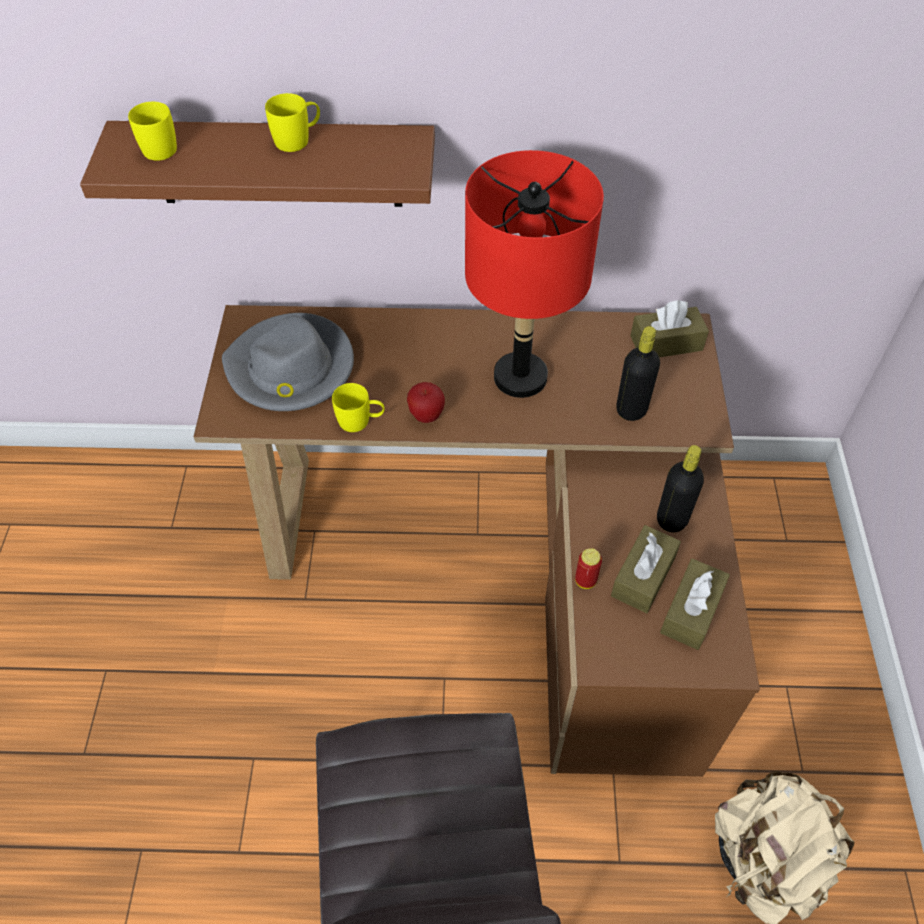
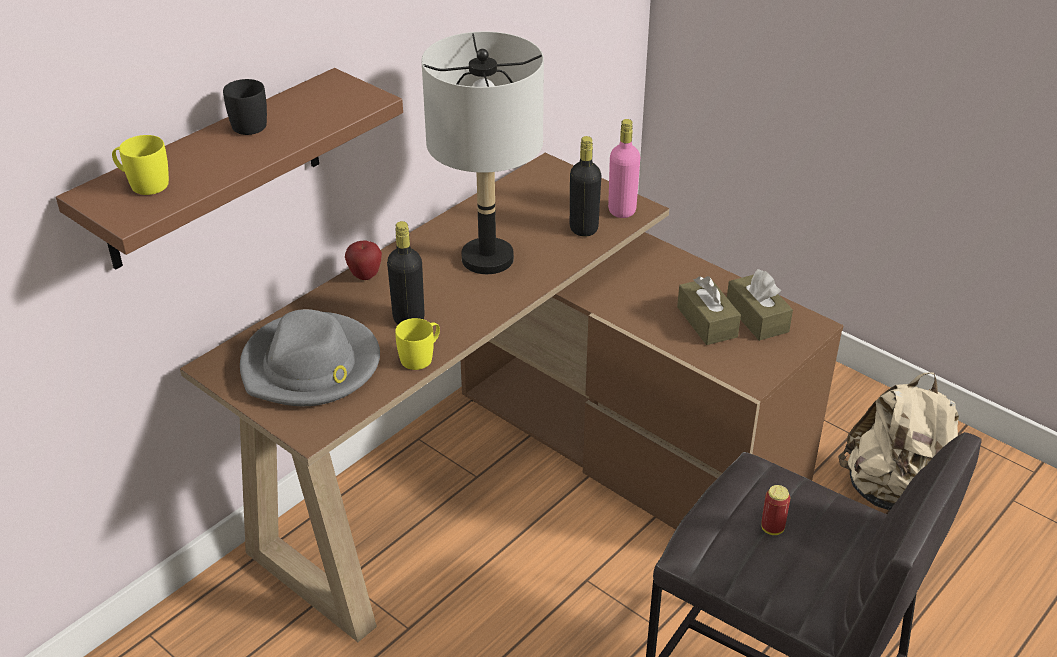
camera: 50 degrees left, 15 degrees down
(298, 139) = (251, 123): yellow mug -> black mug
(426, 416) = (462, 321): apple -> apple (365, 276)
(520, 377) = (487, 259): red table lamp -> grey table lamp
(585, 580) = (681, 349): can -> can (772, 528)
(666, 343) = (546, 182): brown tissue box -> none
(672, 519) = (676, 283): black bottle -> black bottle (408, 319)
(688, 417) = (622, 211): none -> pink bottle

